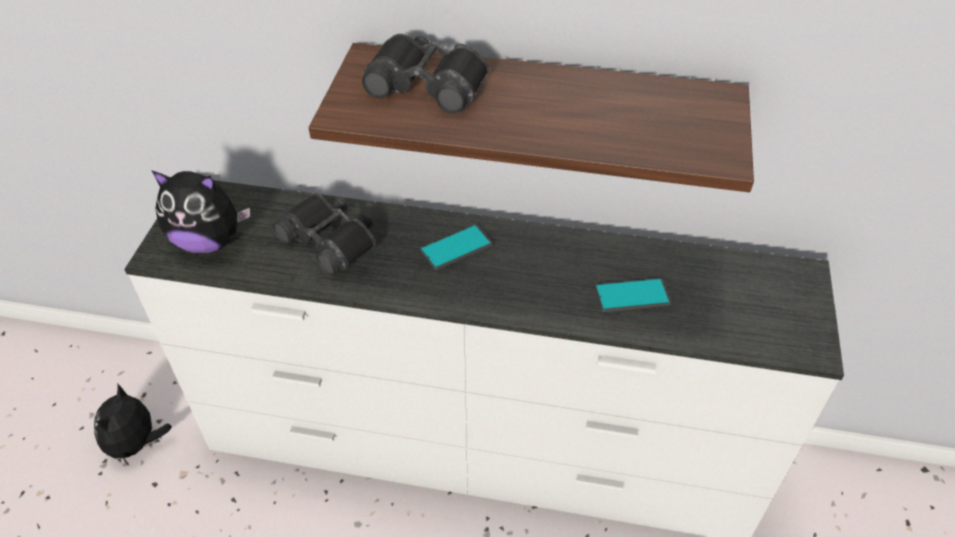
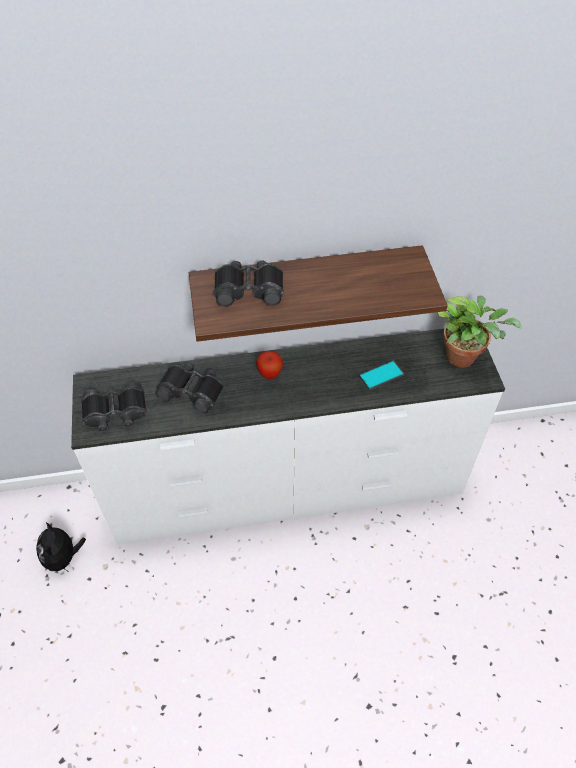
camera: 20 degrees left, 5 degrees up
(209, 241) = (115, 413): plush toy -> black binoculars
(456, 247) = (269, 374): phone -> apple
(787, 305) = (464, 357): none -> potted plant

